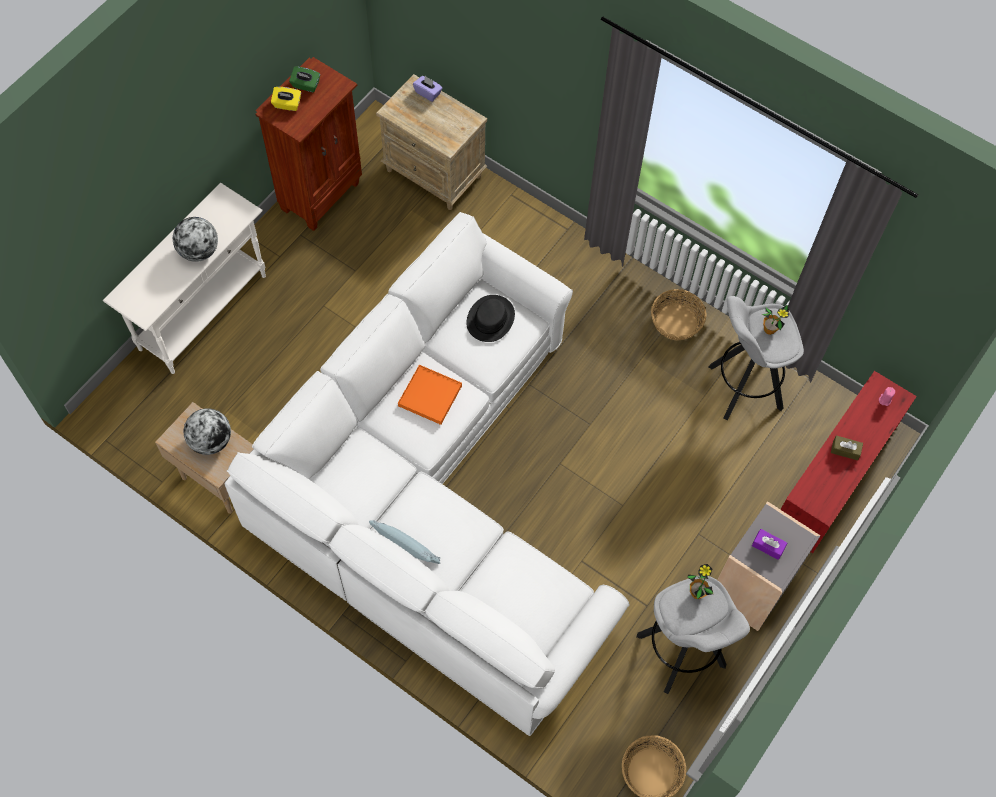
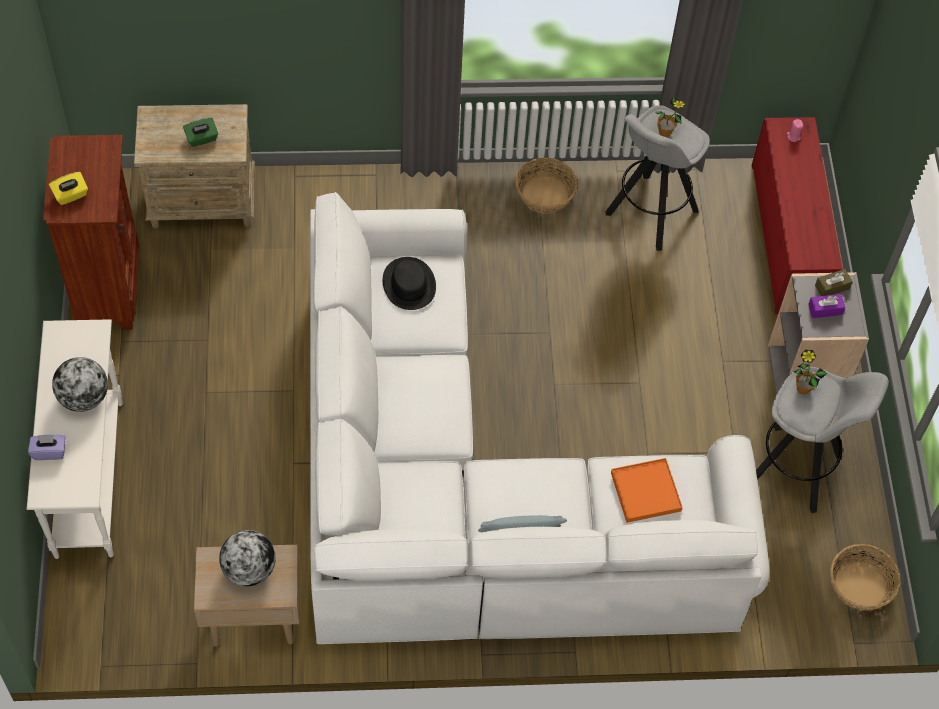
camera: 40 degrees left, 5 degrees down
(305, 85) = (72, 166): green tissue box -> green tissue box (202, 139)
(428, 93) = (168, 115): purple tissue box -> purple tissue box (49, 452)
(430, 396) = (416, 388): orange tray -> orange tray (645, 492)
(845, 450) = (799, 198): brown tissue box -> brown tissue box (832, 287)

